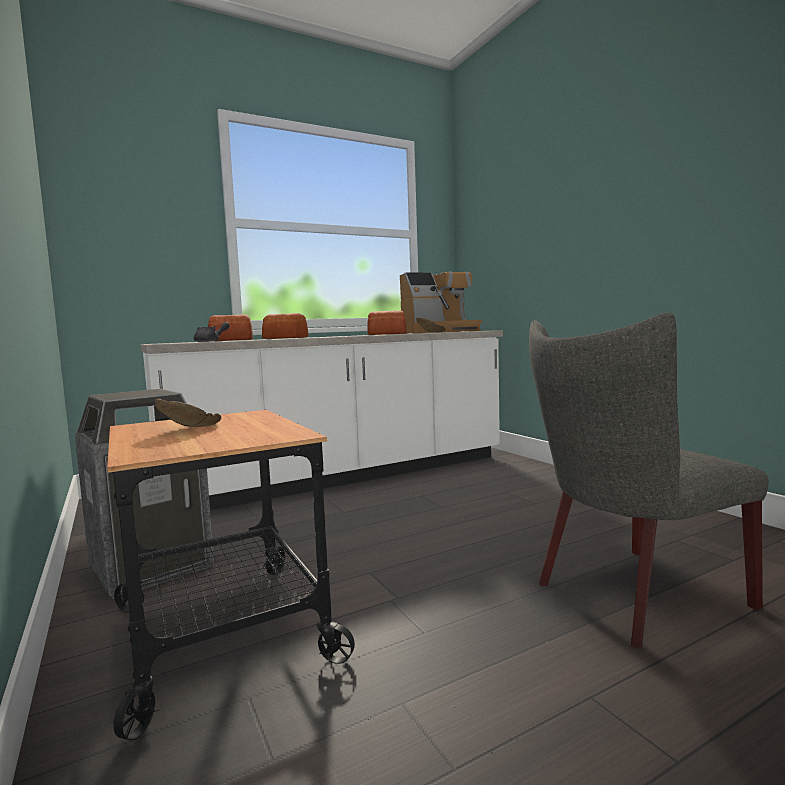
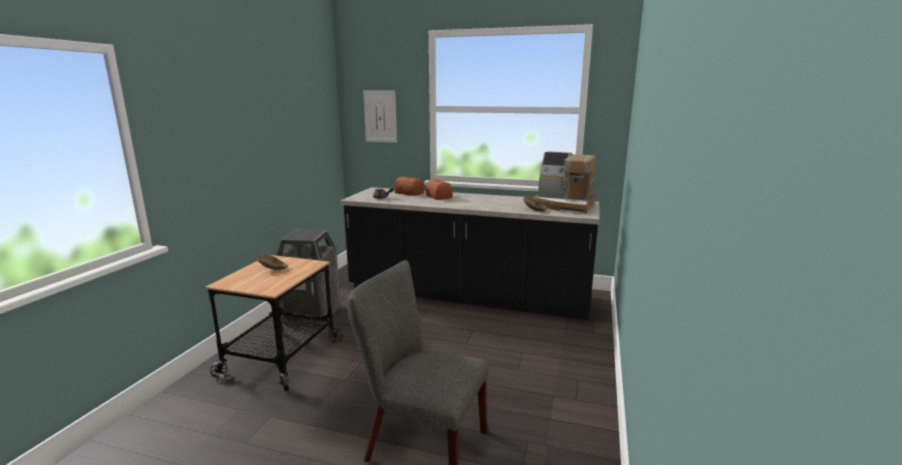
camera: 45 degrees right, 10 degrees up
(137, 230) = (380, 116): none -> picture
(342, 476) = (468, 295): white counter -> black counter
(388, 334) = (504, 205): bread -> none

